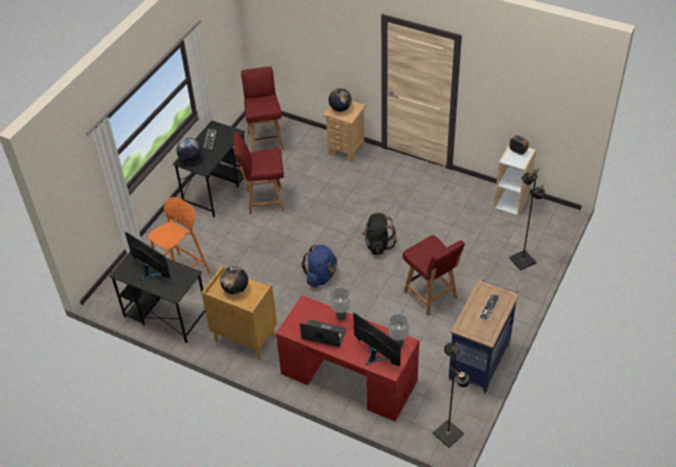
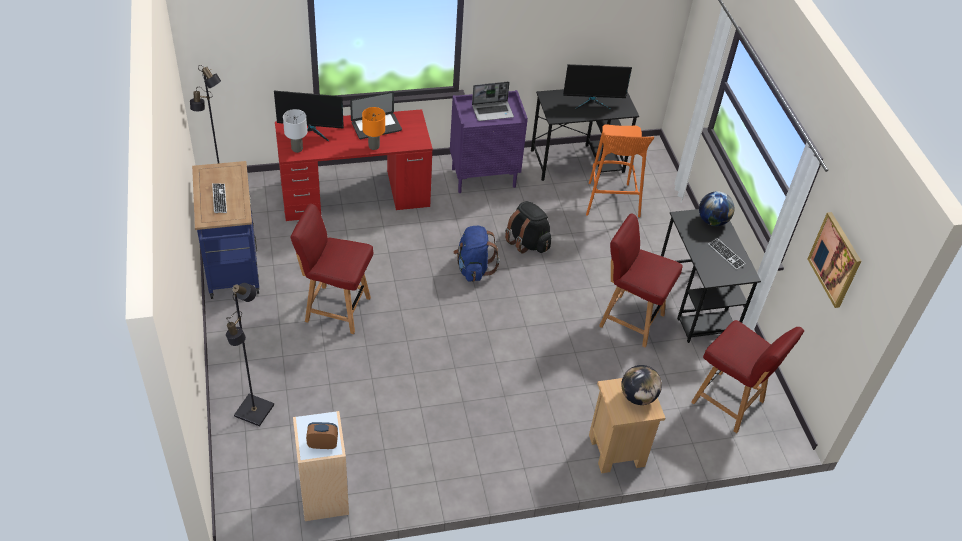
camera: 135 degrees right, 0 degrees up
(214, 43) = (835, 259): none -> picture
(235, 289) = (493, 111): globe -> laptop
(244, 339) = (484, 177): brown cabinet -> purple cabinet
(264, 200) = (630, 319): red chair -> red chair turned 105 degrees counterclockwise
(341, 317) = (374, 146): white table lamp -> orange table lamp
(378, 245) = (447, 336): black backpack -> black backpack (527, 242)

